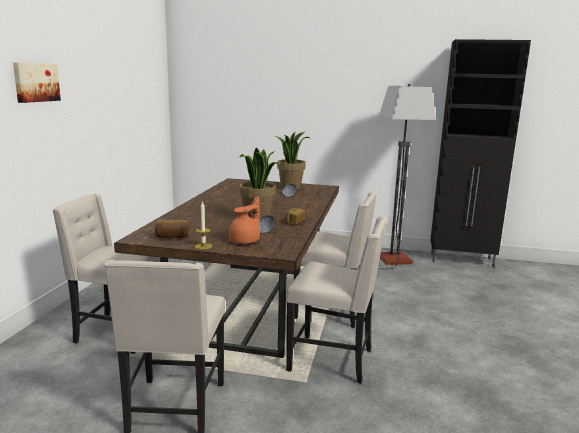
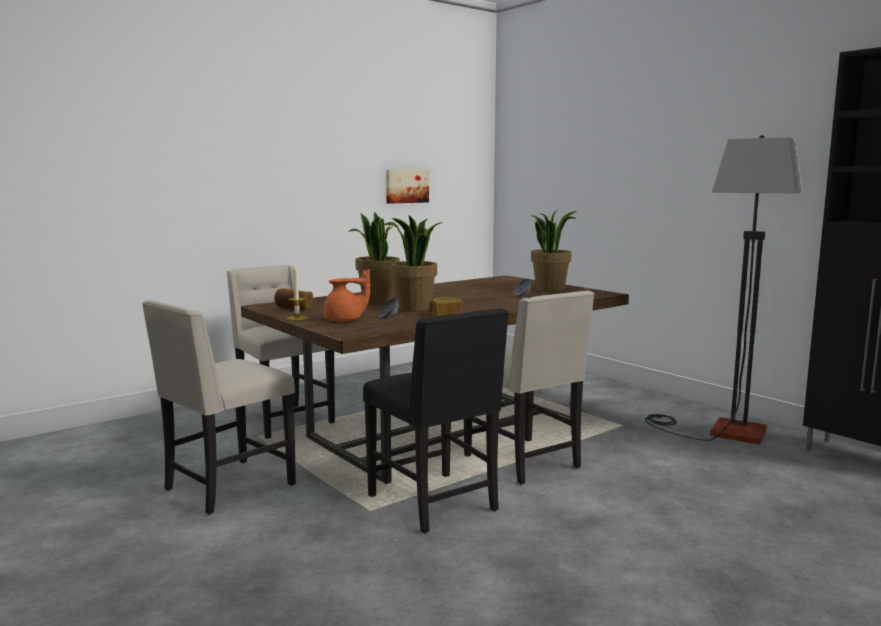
camera: 40 degrees right, 5 degrees down
(35, 82) = (268, 150): picture -> picture (406, 186)
(211, 216) = (377, 300): none -> potted plant
(333, 360) = (436, 504): beige chair -> black chair

